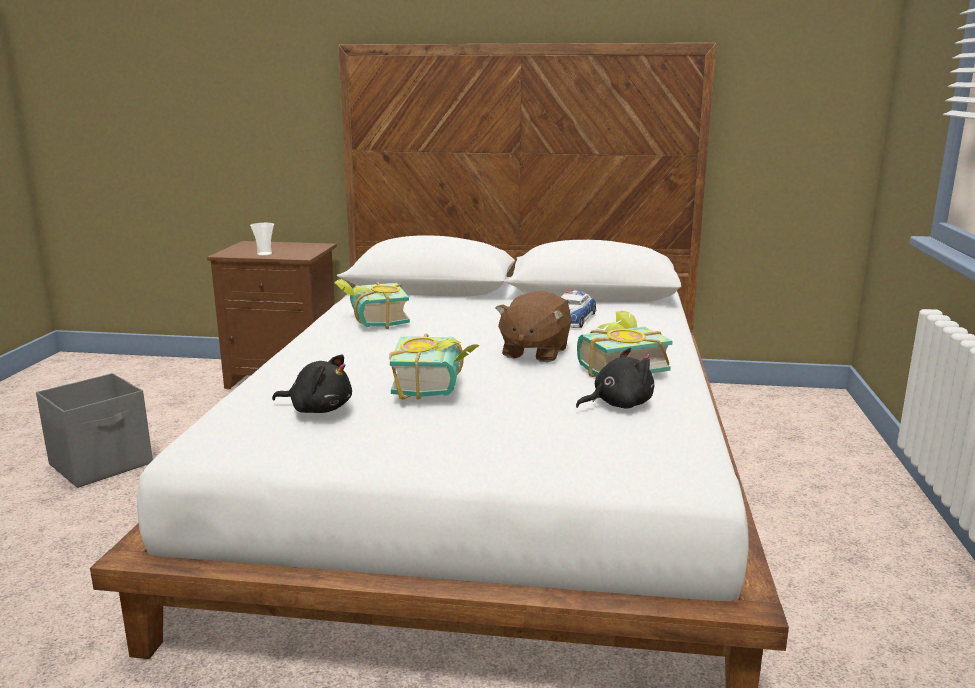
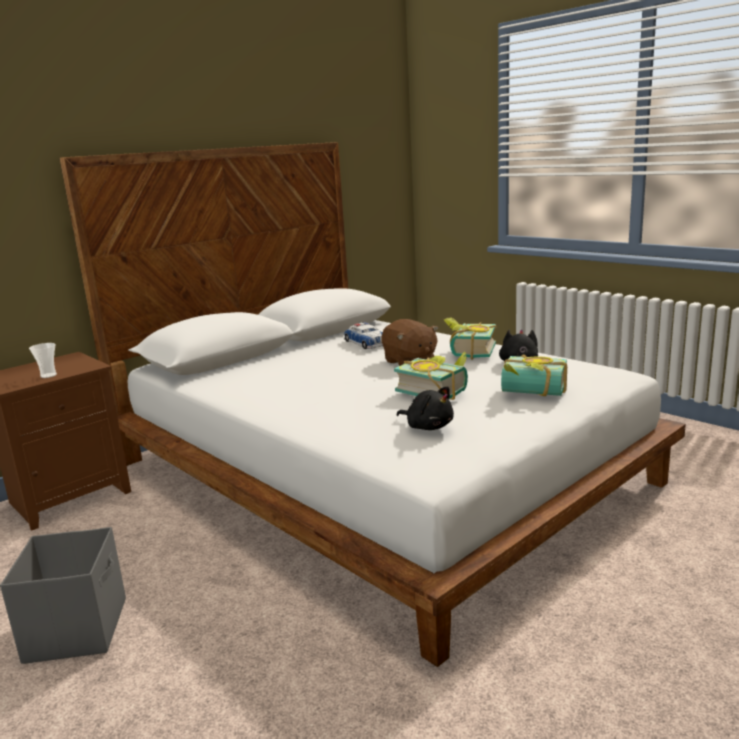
camera: 50 degrees left, 0 degrees up
(318, 409) = (428, 426): black plush toy -> black plush toy turned 75 degrees clockwise
(372, 321) = (264, 386): book -> book (532, 393)

